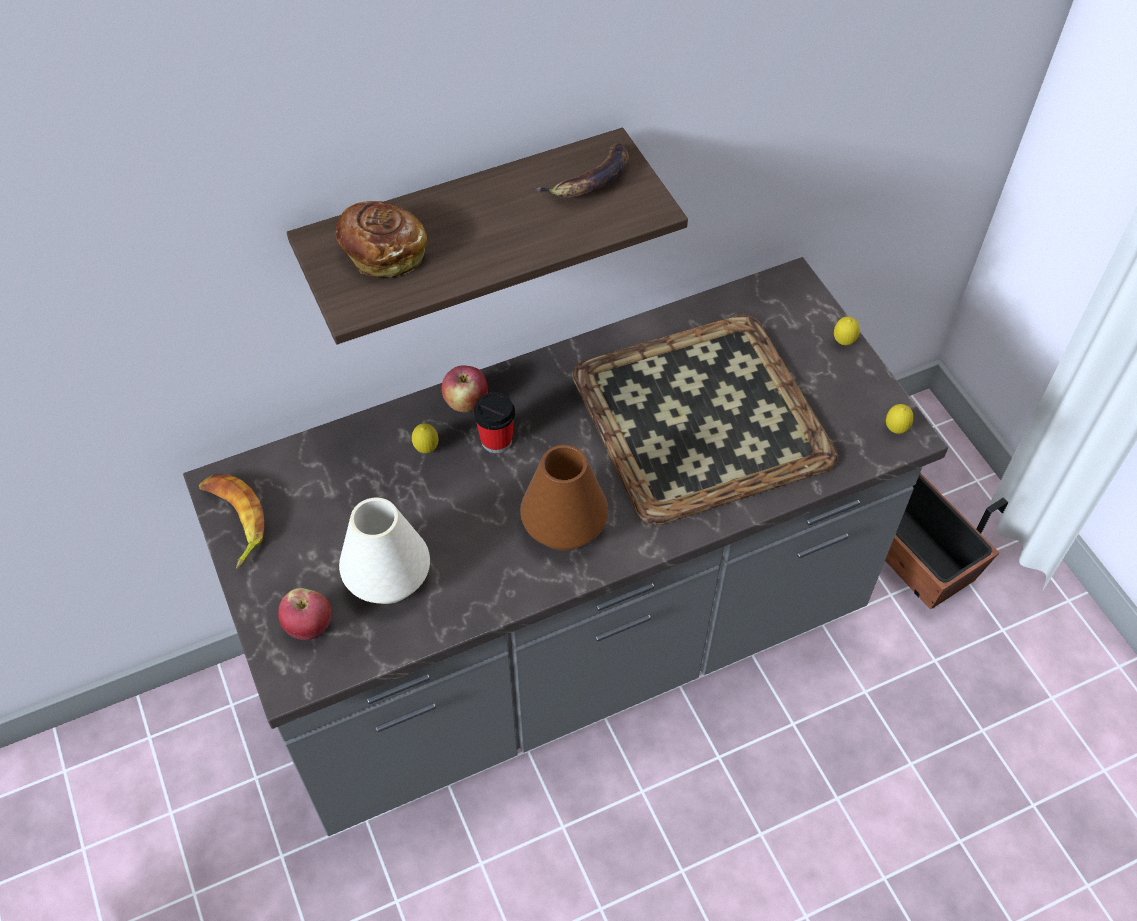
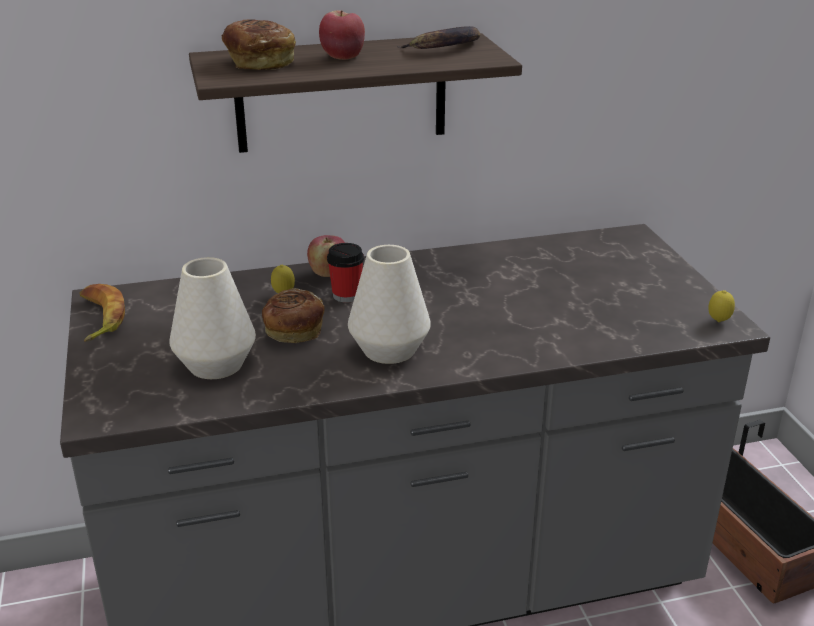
camera: 10 degrees right, 25 degrees down
(309, 627) = (130, 386): apple -> apple (343, 57)
(455, 512) = (293, 331): none -> bread
(564, 528) = (389, 350): brown vase -> white vase
(702, 415) = (536, 297): tray -> none
(843, 342) = (674, 269): lemon -> none

